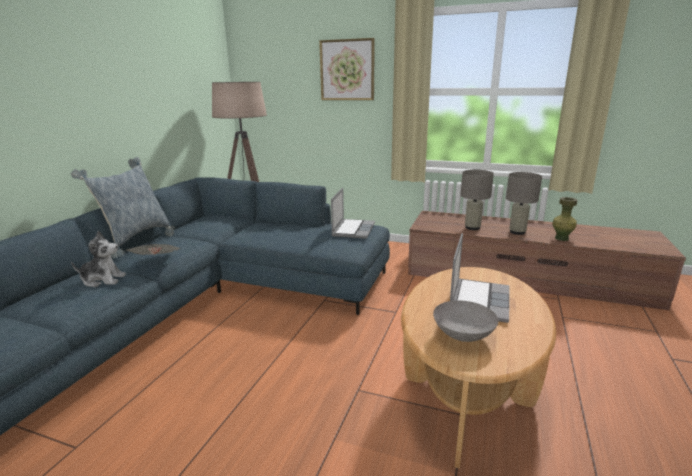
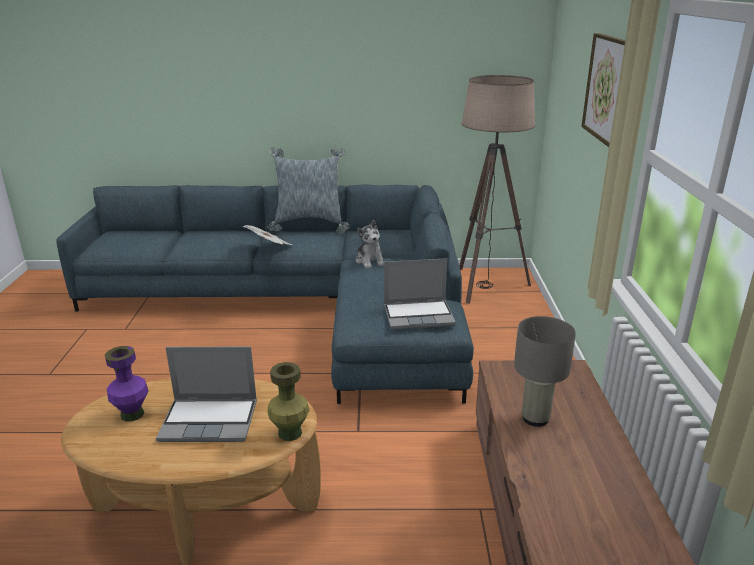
camera: 70 degrees right, 5 degrees up
(103, 280) = (229, 241): plush toy -> plush toy (370, 261)
(462, 336) = (132, 414): grey bowl -> purple vase
(517, 232) = (553, 472): grey table lamp -> none
(561, 238) = (562, 534): green vase -> green vase (289, 433)

